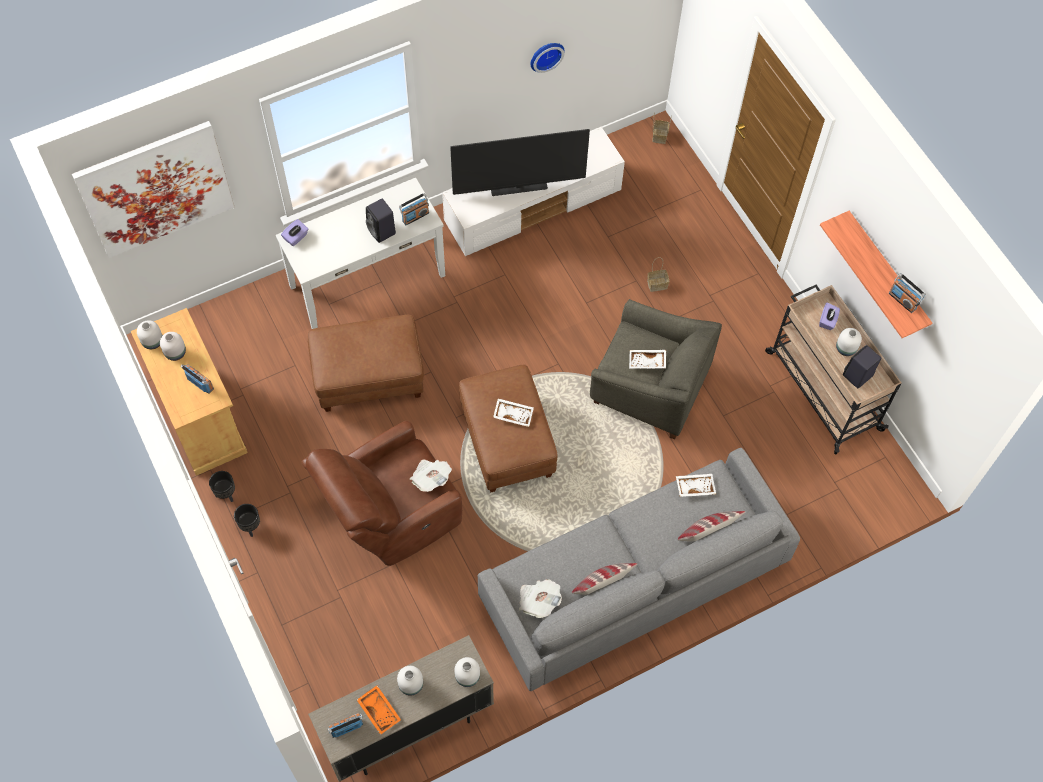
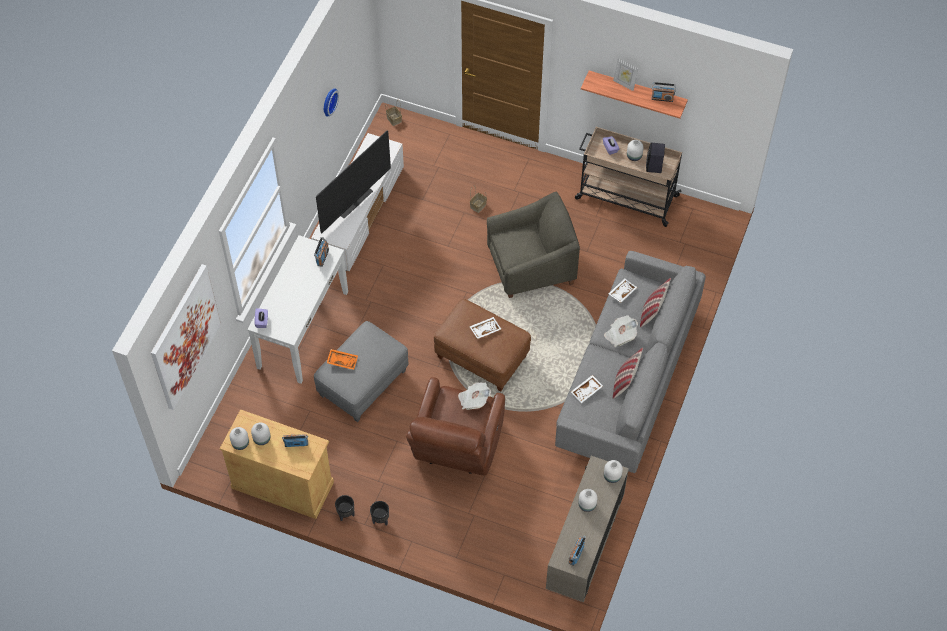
camera: 40 degrees left, 5 degrees down
(369, 377) = (363, 383): brown ottoman -> grey ottoman
(380, 711) = (584, 531): orange tray -> orange tray (342, 361)
(382, 231) = (311, 280): black speaker -> none
(538, 601) = (600, 416): newspaper -> newspaper (620, 335)
(647, 362) = (530, 246): white tray -> white tray (587, 391)
(874, 254) = (624, 84): none -> picture frame

